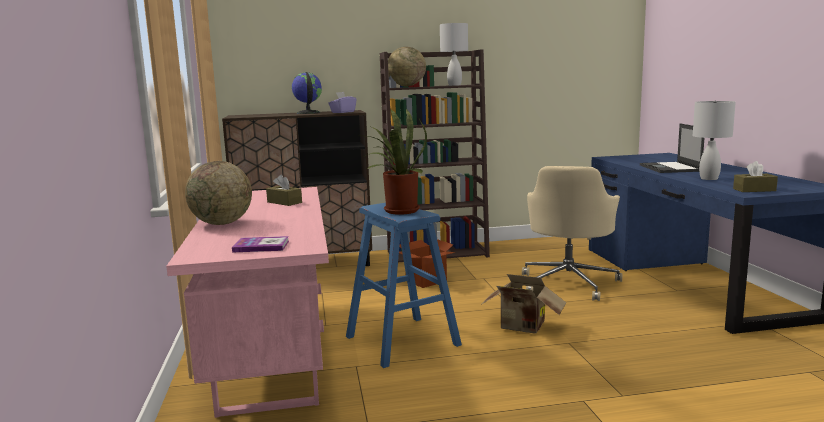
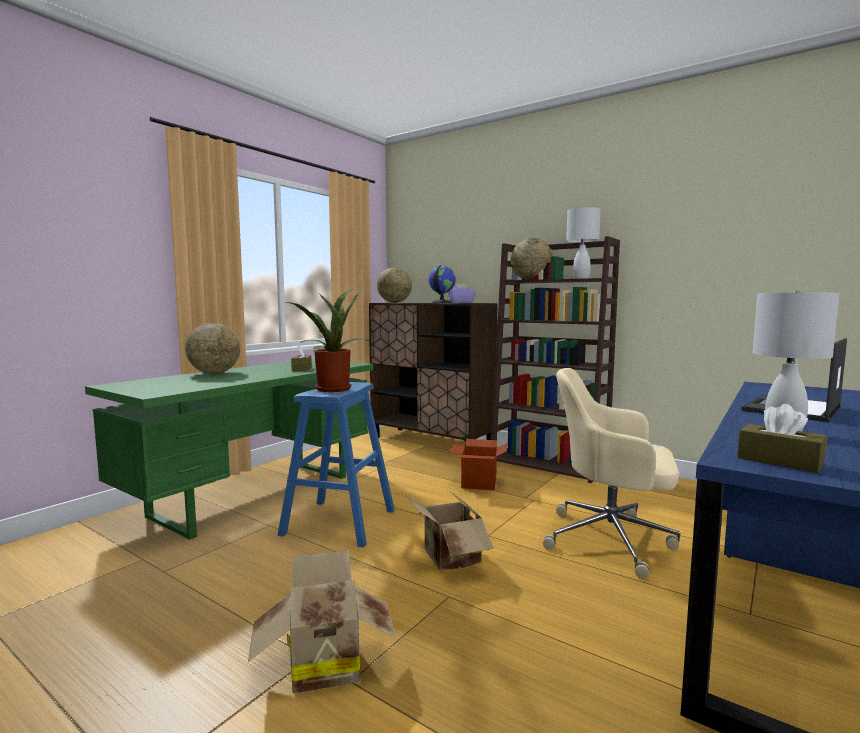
camera: 45 degrees right, 5 degrees down
(241, 115) = (394, 302): none -> globe
(261, 246) = (151, 387): book -> none
(271, 356) = (256, 494): pink desk -> green desk
(569, 283) = (611, 539): beige office chair -> beige office chair turned 45 degrees clockwise
(594, 398) = (322, 663): none -> cardboard box

